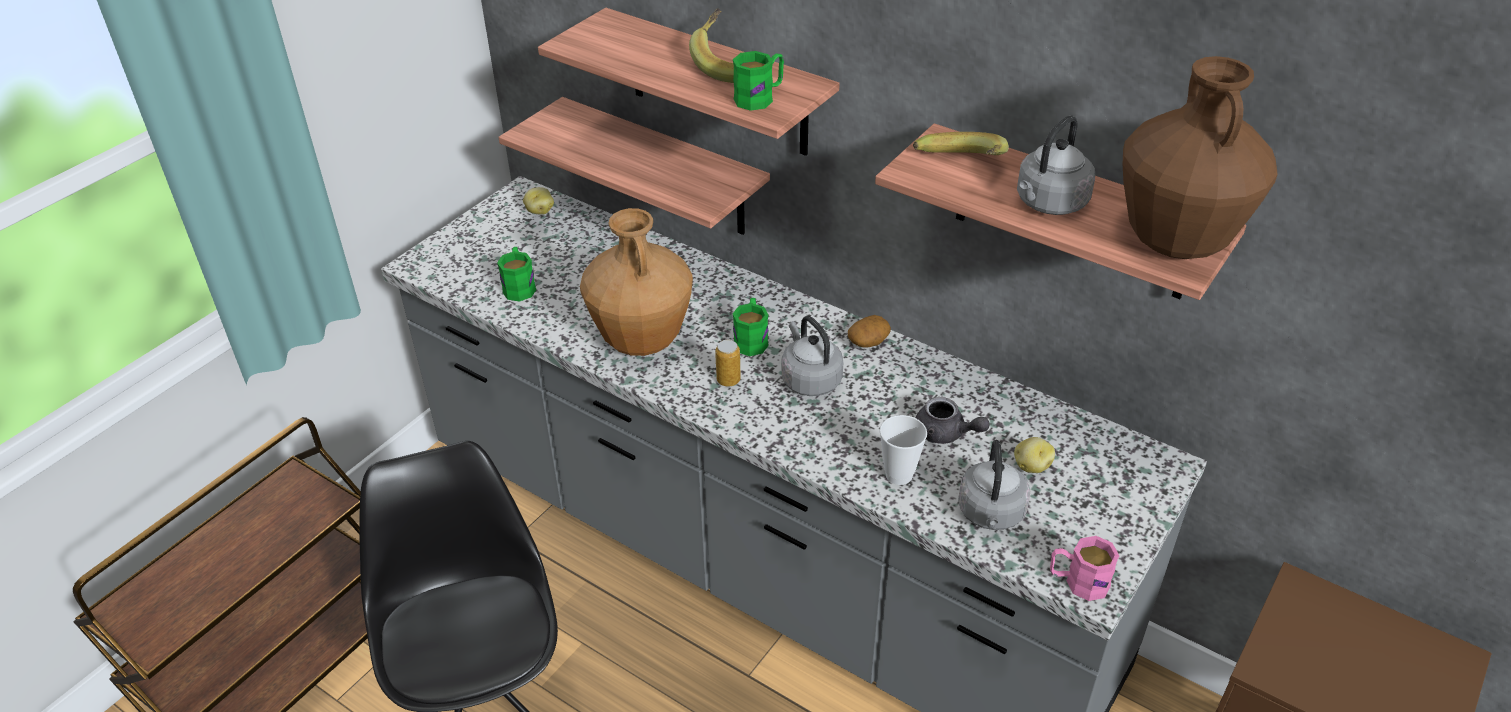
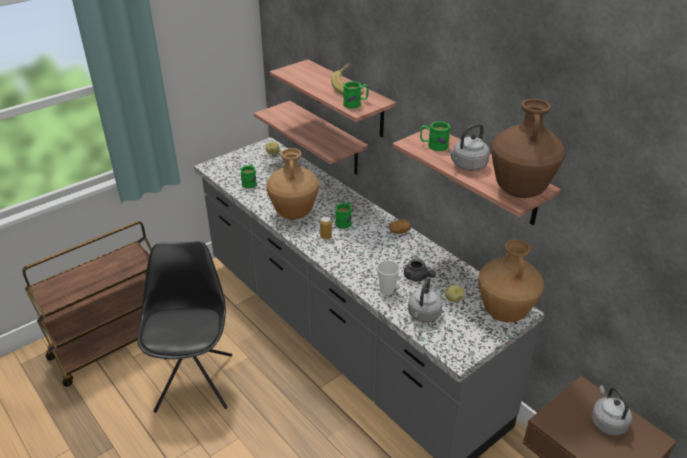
camera: 15 degrees right, 5 degrees down
(809, 379) = (363, 243): grey kettle -> grey kettle (607, 422)
(959, 168) = (433, 145): banana -> green mug
(1078, 582) = (452, 352): pink mug -> none
(1136, 475) = (504, 312): none -> brown vase

